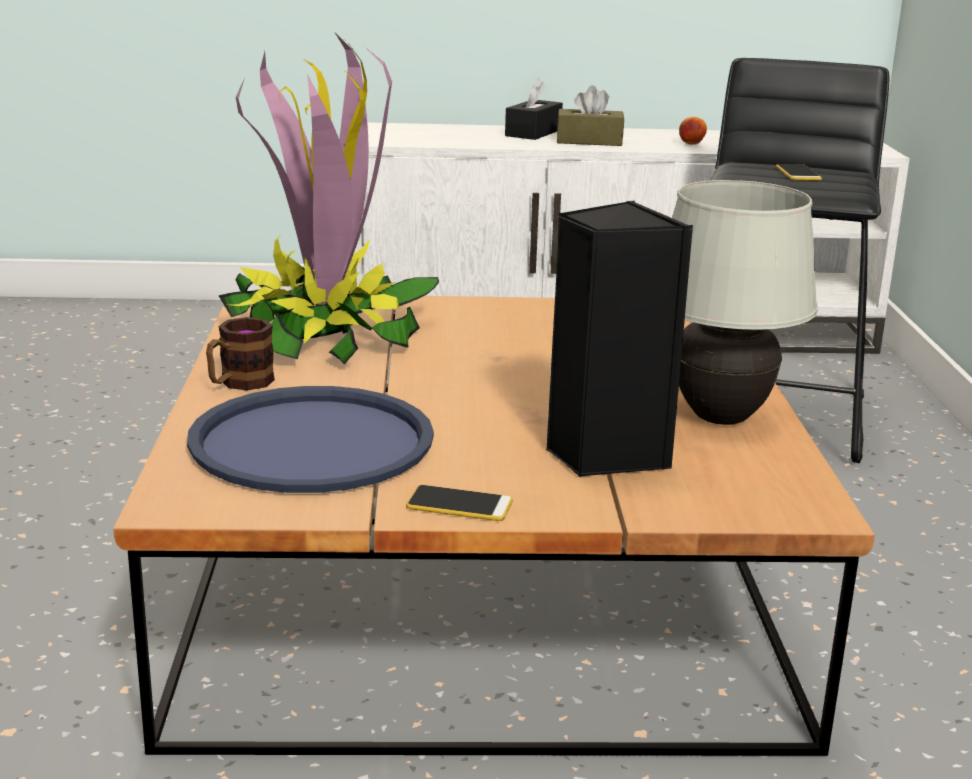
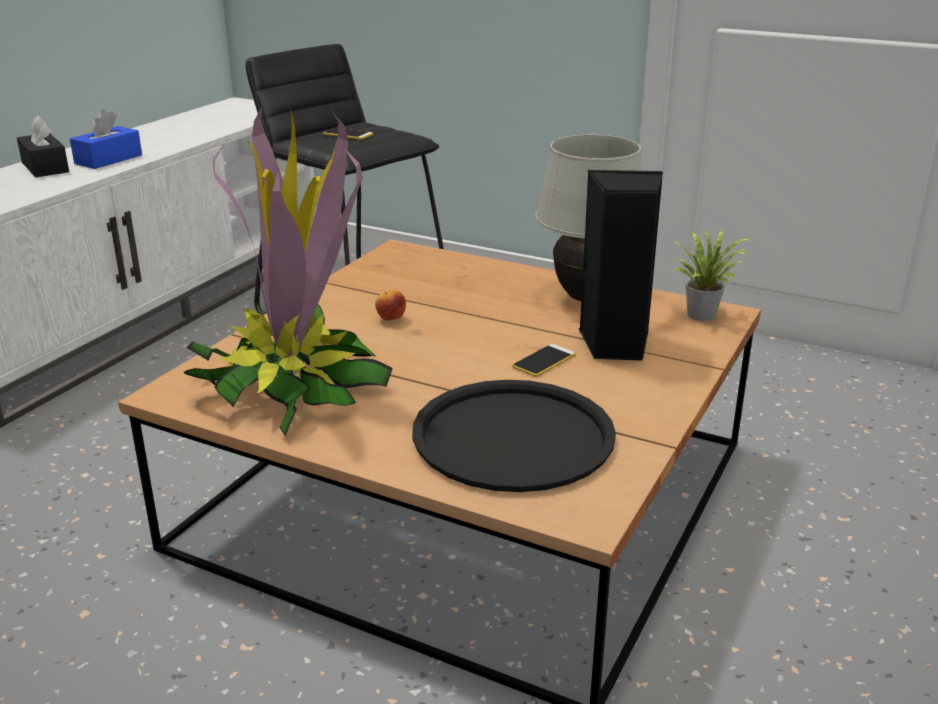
camera: 60 degrees left, 5 degrees up
(239, 384) = (363, 442): mug -> none
(312, 442) = (512, 436): blue tray -> black tray
(459, 504) = (658, 408): phone -> phone (544, 361)
(589, 141) = (108, 159): brown tissue box -> blue tissue box
(691, 144) = (176, 138): apple -> apple (390, 319)
(787, 495) = (703, 313): none -> potted plant

